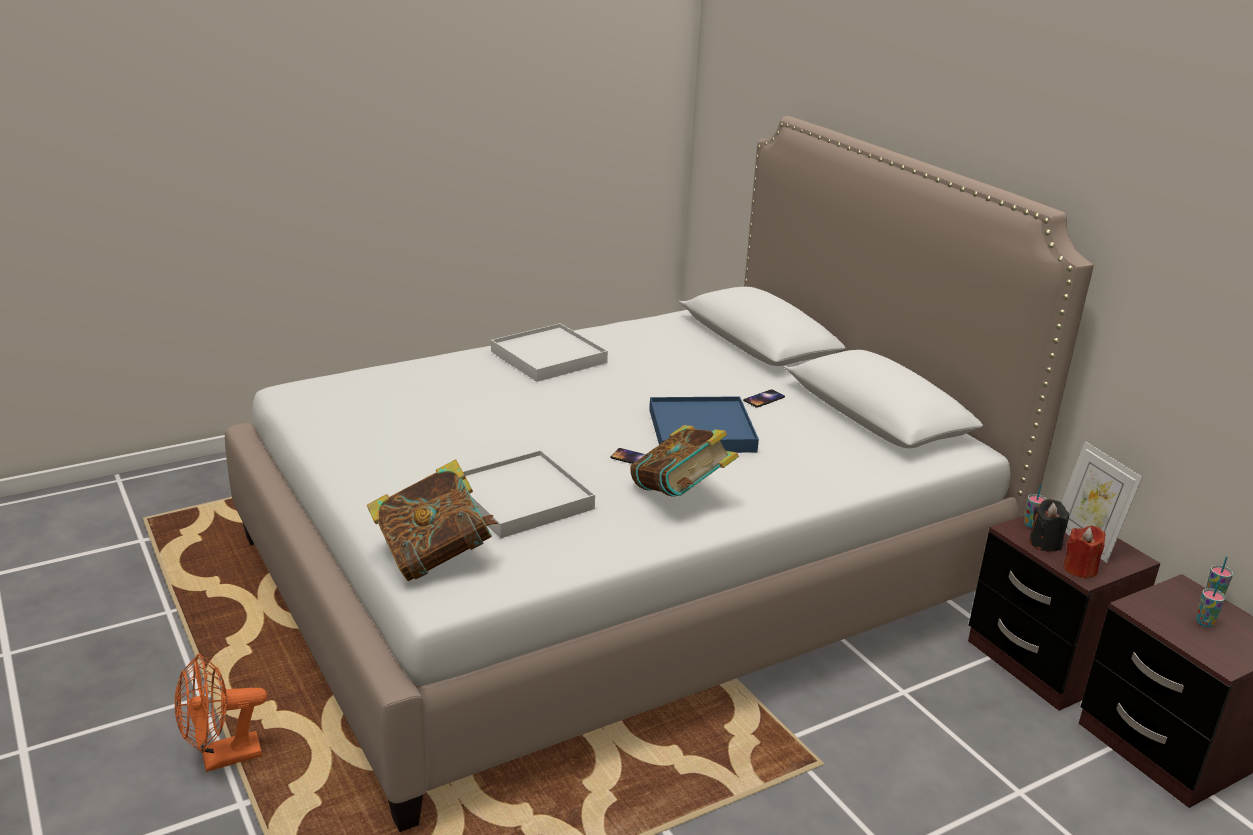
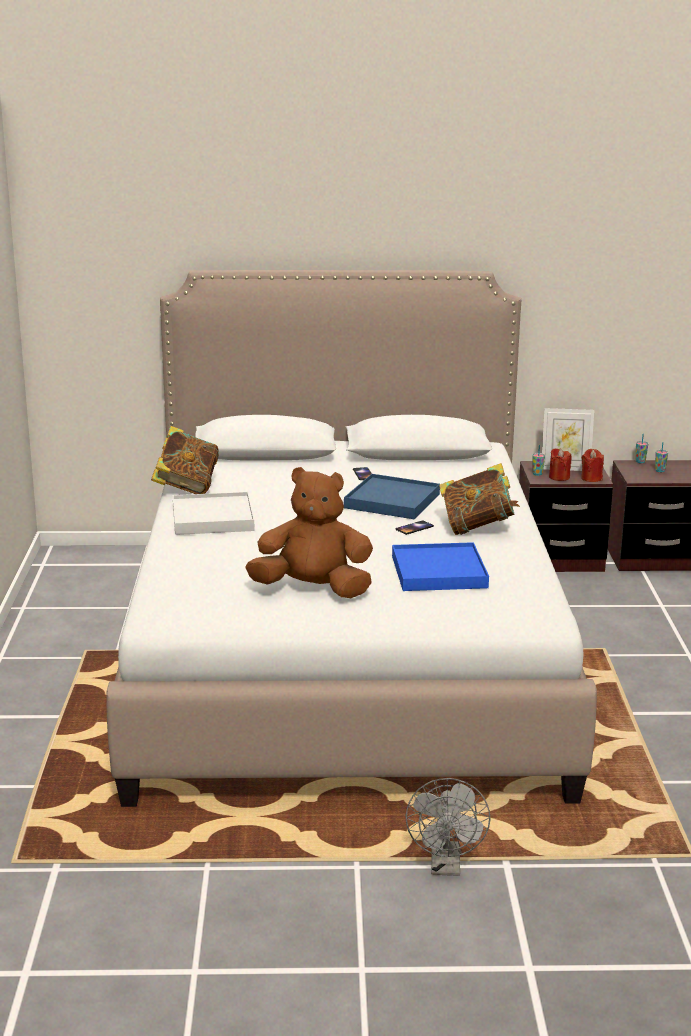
camera: 60 degrees left, 5 degrees down
(221, 758) = (446, 867): orange fan -> grey fan
(414, 442) = (313, 590): none -> brown plush toy
(434, 557) = (496, 612): book -> book (186, 487)
(522, 499) = (439, 572): white tray -> blue tray
(1045, 543) = (559, 477): black candle -> red candle

